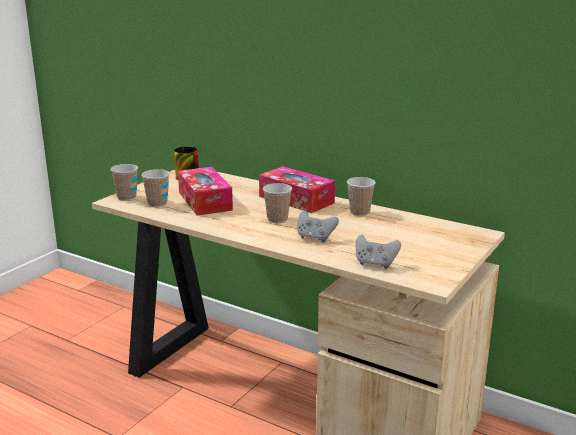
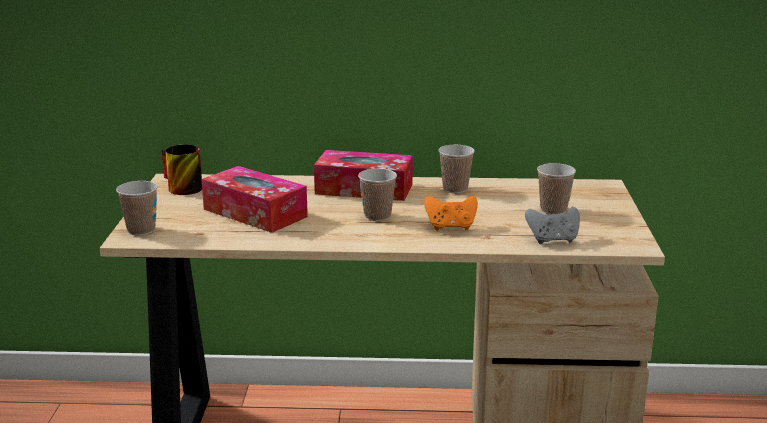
camera: 30 degrees left, 0 degrees up
(157, 203) = (197, 229): cup -> cup (553, 210)
(315, 238) = (451, 227): grey game controller -> orange game controller

